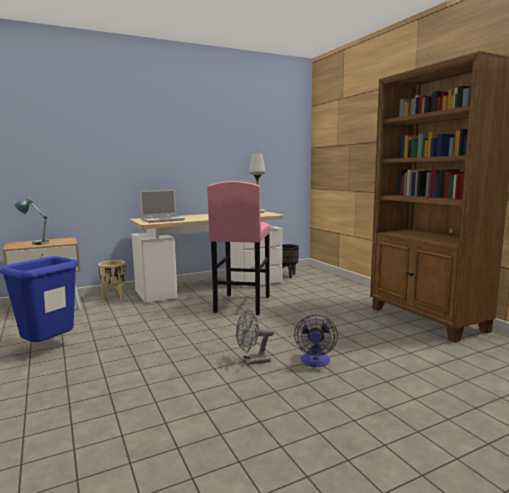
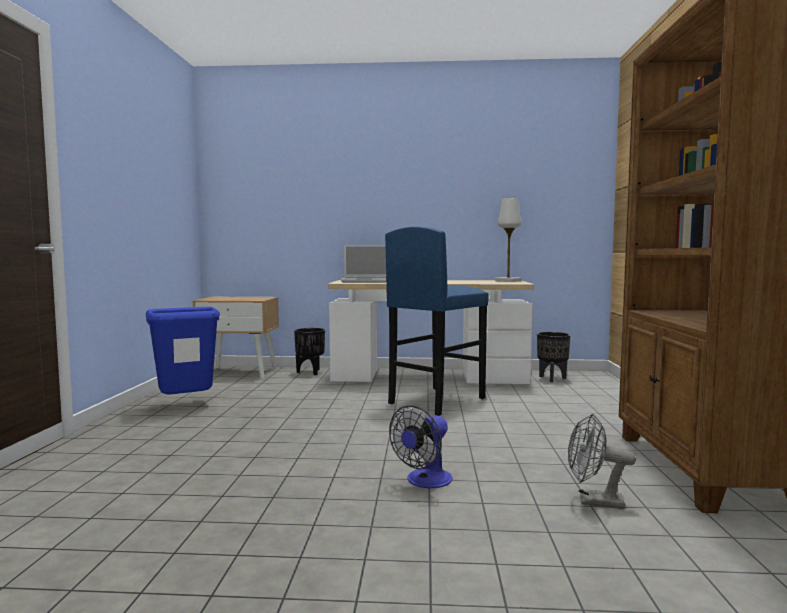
camera: 30 degrees right, 5 degrees down
(35, 243) = (230, 298): table lamp -> none
(114, 297) = (310, 372): beige planter -> black planter
(242, 304) = (436, 401): pink stool -> blue stool
(252, 361) = (350, 461): grey fan -> grey fan (593, 502)

